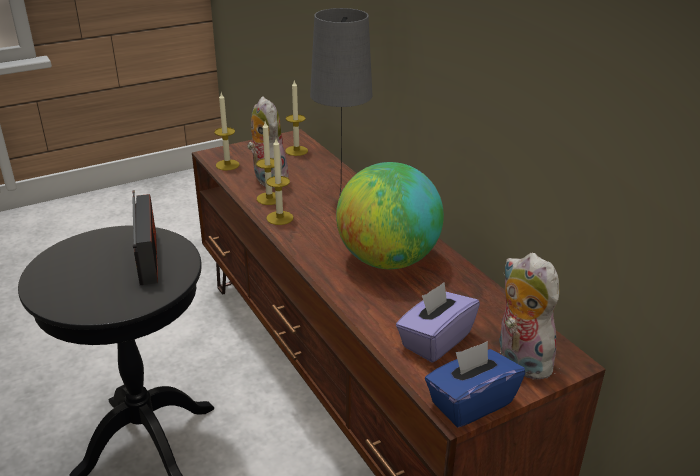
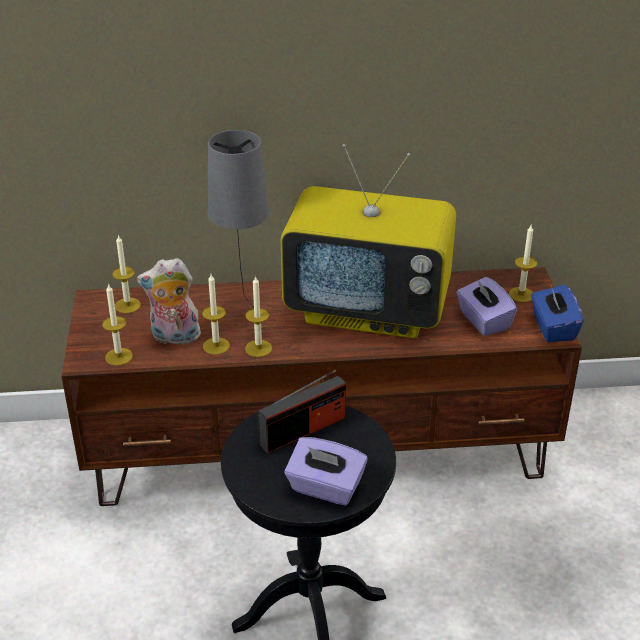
camera: 65 degrees left, 5 degrees up
(67, 288) = (325, 488): none -> purple tissue box
(148, 257) = (302, 430): radio -> radio turned 135 degrees clockwise
(387, 260) = (369, 310): globe -> television
(519, 360) = (521, 294): plush toy -> candle

